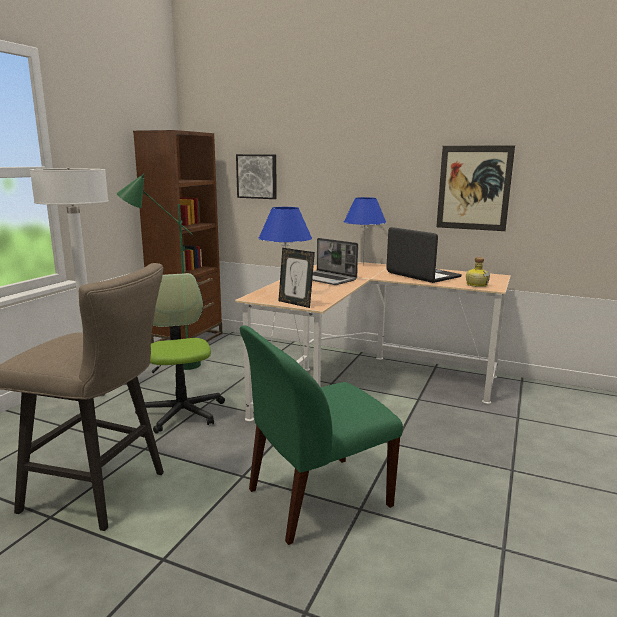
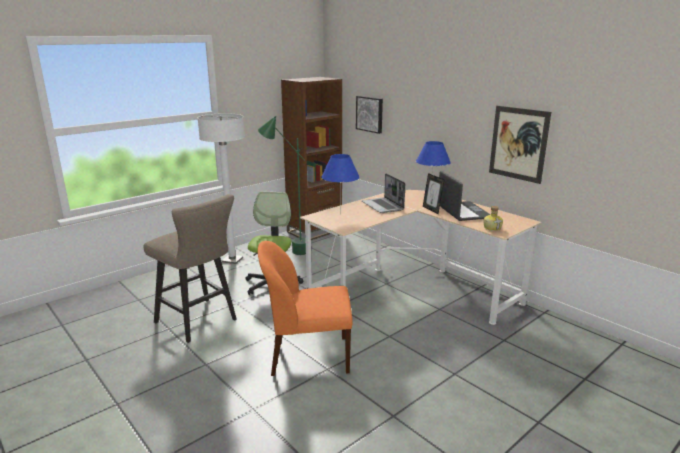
camera: 25 degrees right, 5 degrees up
(295, 303) = (333, 225): picture frame -> picture frame (432, 210)
(316, 498) = (308, 356): green chair -> orange chair

